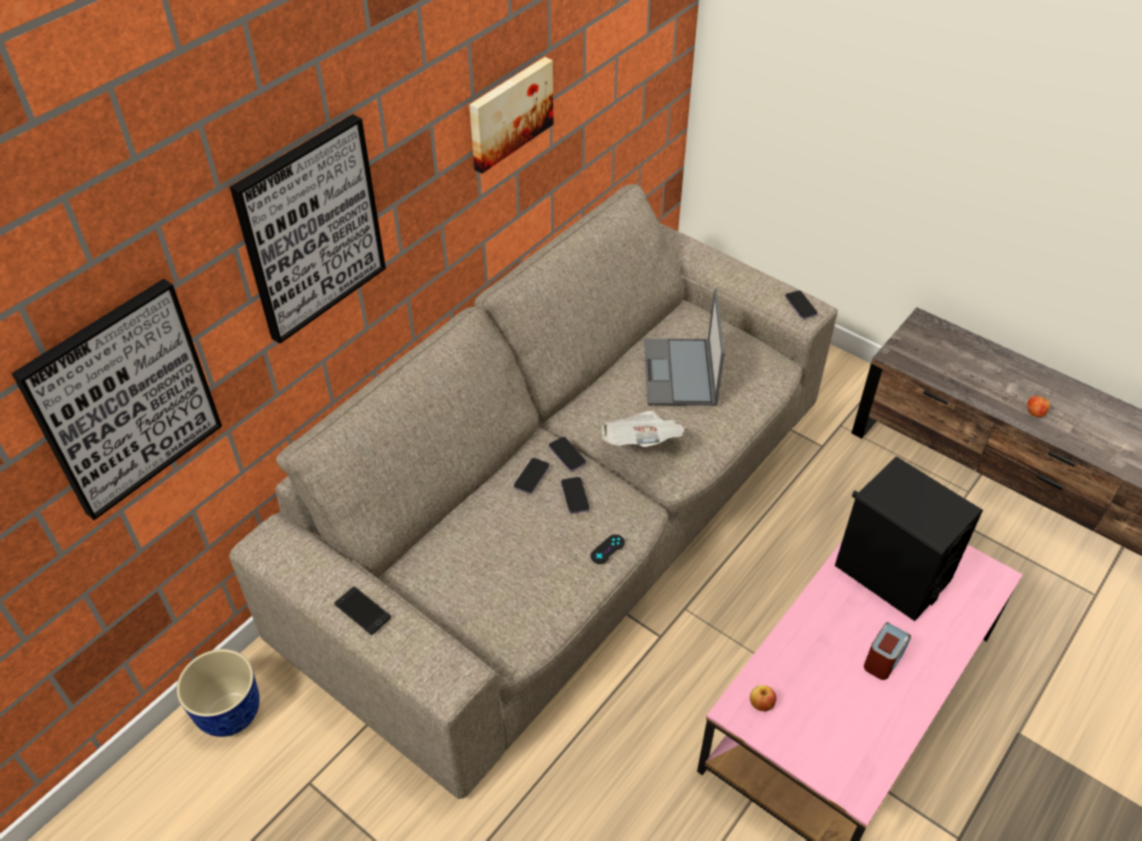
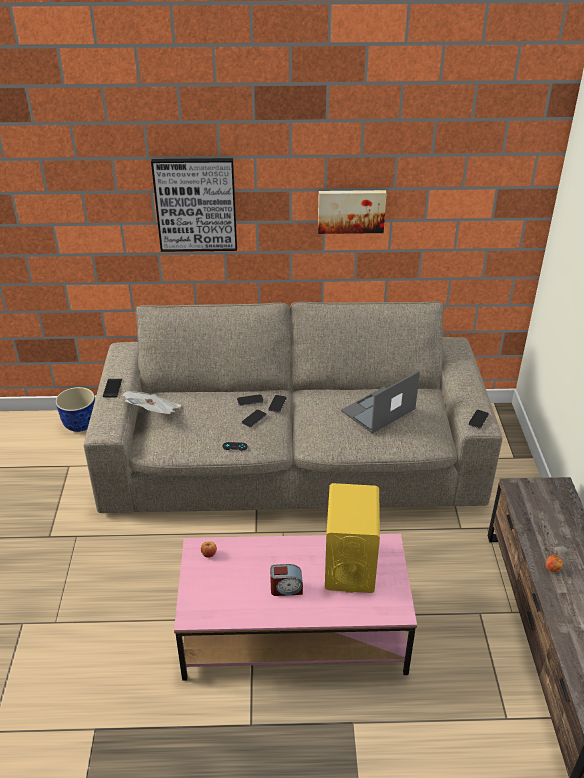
camera: 50 degrees right, 10 degrees down
(123, 399) = (75, 229): picture -> none
(641, 444) = (312, 422): newspaper -> newspaper (154, 413)
(891, 573) = (349, 565): black speaker -> yellow speaker

